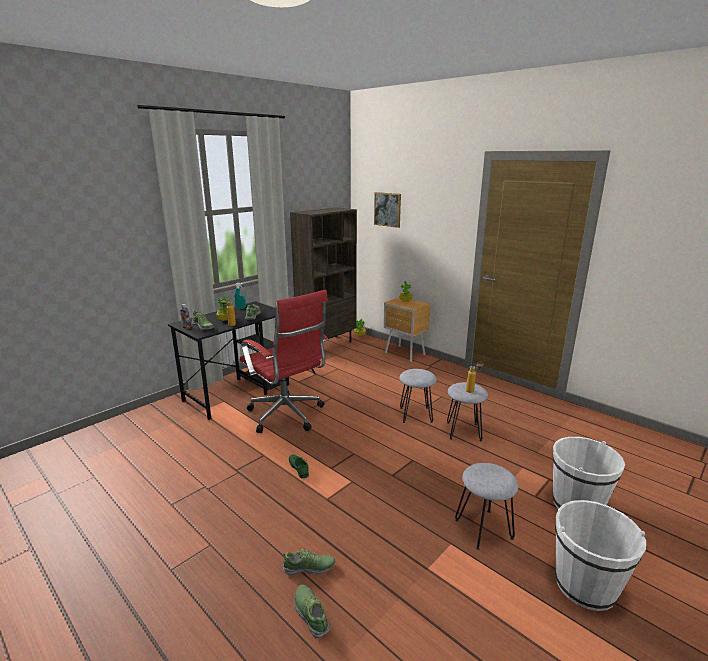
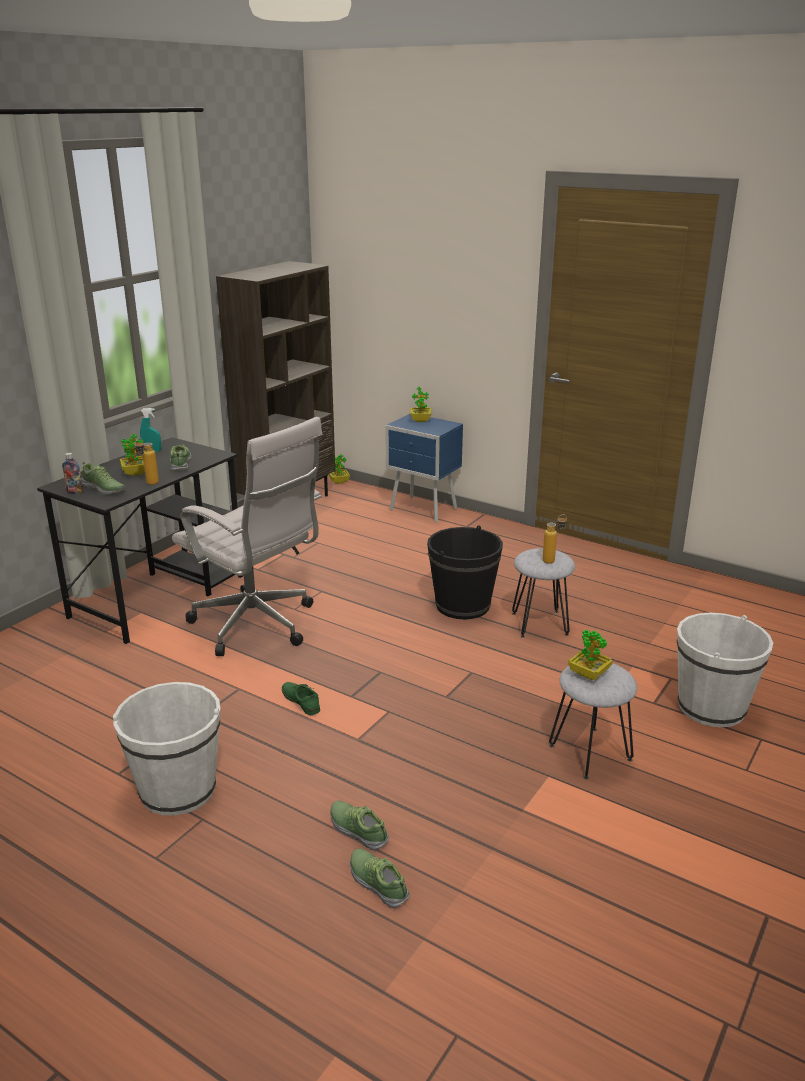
camera: 10 degrees left, 5 degrees up
(287, 416) = (257, 626): red office chair -> white office chair
(309, 568) = (358, 830): shoe -> shoe turned 120 degrees counterclockwise
(387, 209) = (381, 263): picture -> none
(405, 354) = (424, 510): brown nightstand -> blue nightstand
(416, 415) = (463, 605): grey stool -> black bucket
(483, 474) = (589, 674): none -> potted plant
(585, 585) = (729, 803): white bucket -> white bucket (178, 790)

